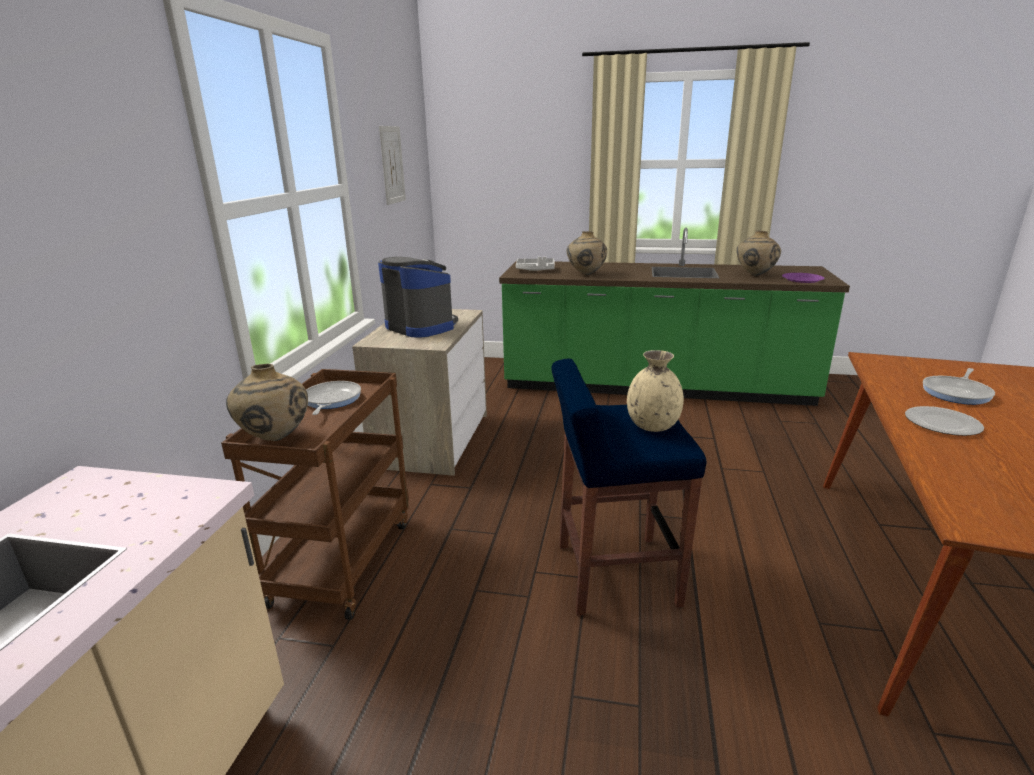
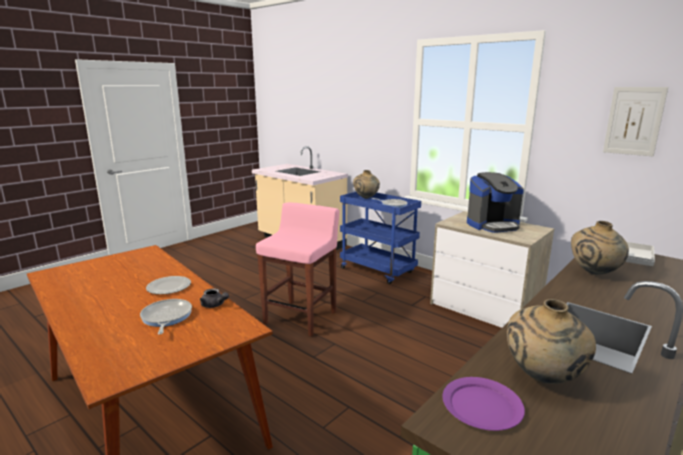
camera: 120 degrees right, 5 degrees down
(343, 559) = (378, 270): brown cart -> blue cart
(614, 574) = (301, 317): blue stool -> pink stool
(652, 426) = (291, 241): beige vase -> none
(889, 383) = (214, 305): none -> grey teapot

